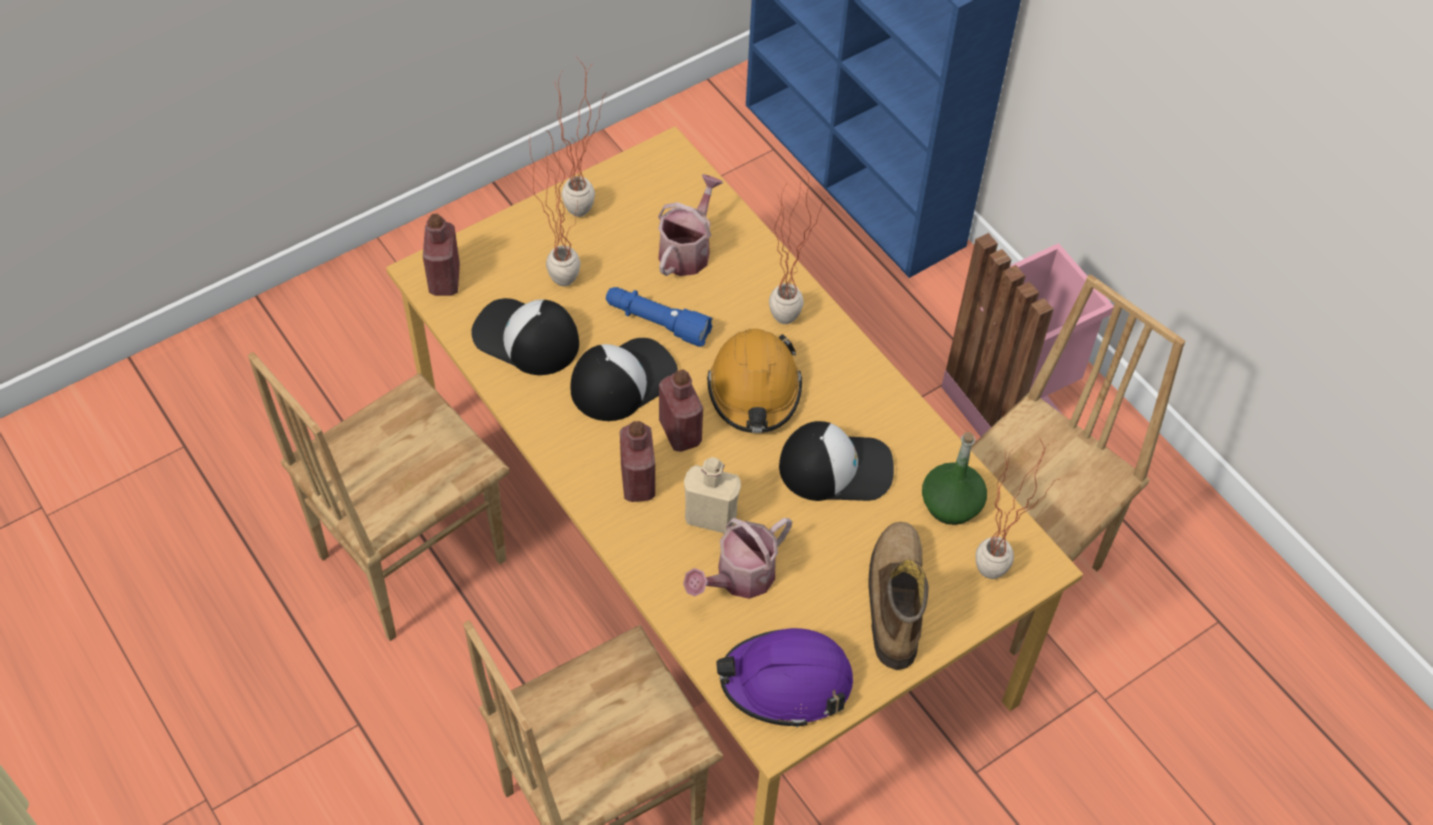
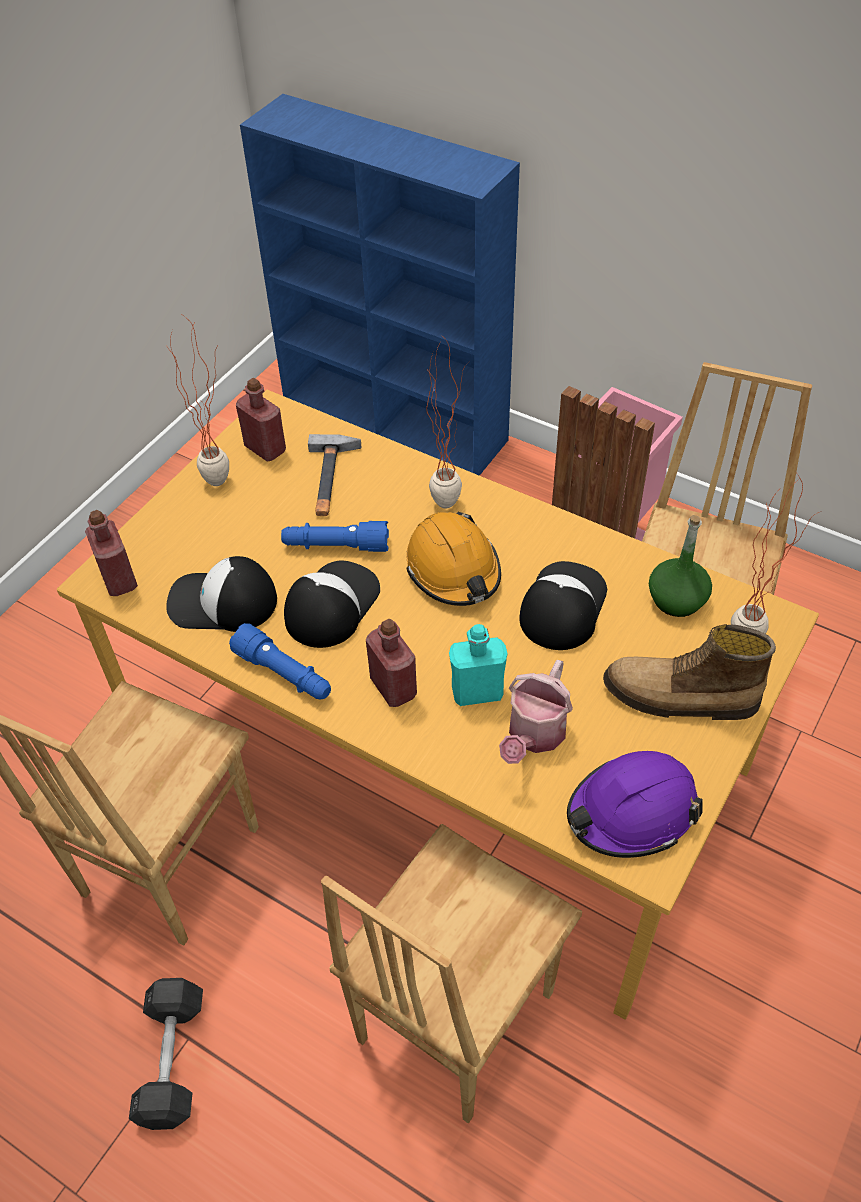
camera: 20 degrees left, 5 degrees down
(336, 736) = (172, 1060): none -> grey dumbbell
(548, 430) = (284, 674): none -> blue flashlight
(561, 272) = (227, 536): potted plant -> none
(680, 432) = (408, 629): red bottle -> red bottle (265, 449)
(687, 250) = (331, 479): watering can -> hammer
(710, 518) = (477, 692): beige bottle -> turquoise bottle
(836, 467) = (562, 606): cap -> cap turned 45 degrees counterclockwise
(894, 599) = (680, 698): boot -> boot turned 60 degrees counterclockwise

